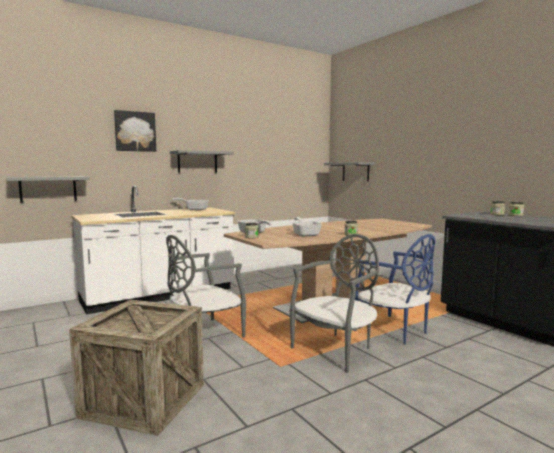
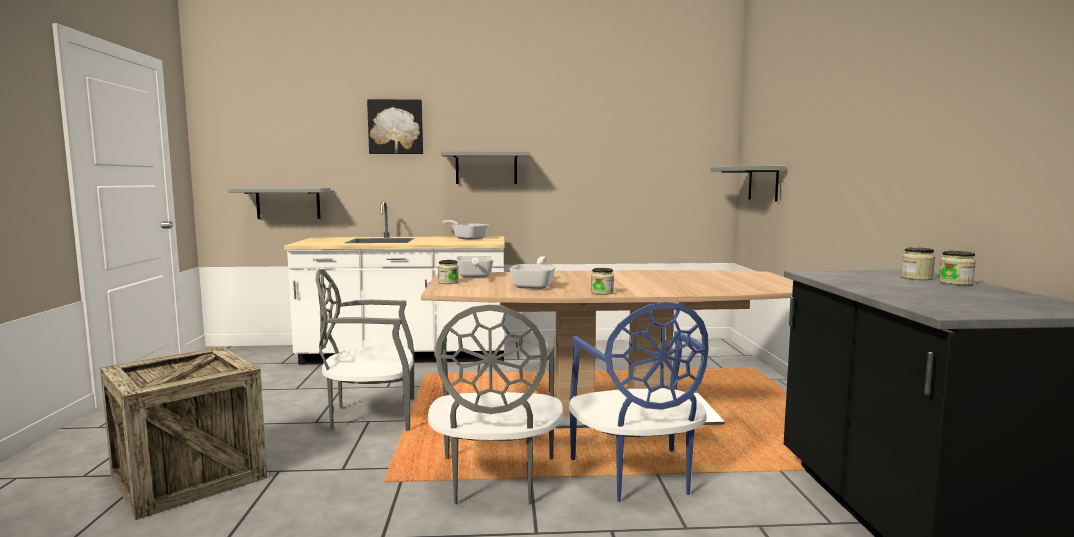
camera: 30 degrees right, 0 degrees up
(336, 350) = (495, 480): grey chair -> grey chair turned 105 degrees clockwise

